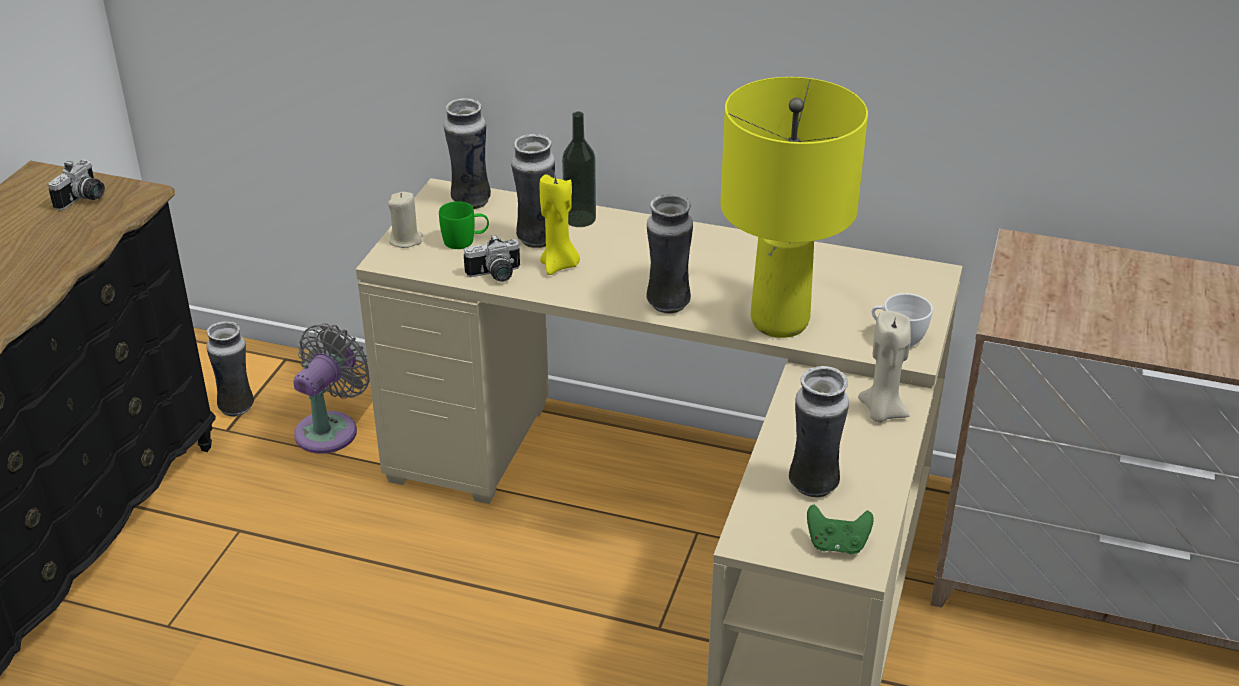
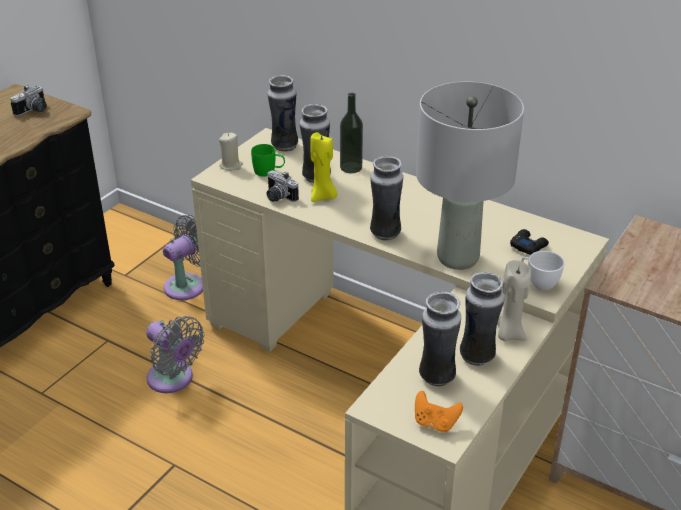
camera: 15 degrees right, 0 degrees up
(237, 407) = (137, 261): vase -> vase (477, 356)
(363, 569) = (173, 380): none -> grey fan
(495, 275) = (278, 197): camera -> camera turned 45 degrees clockwise
(779, 322) = (457, 258): yellow table lamp -> grey table lamp
(837, 545) = (435, 423): green game controller -> orange game controller
(864, 291) = (528, 246): none -> black game controller

